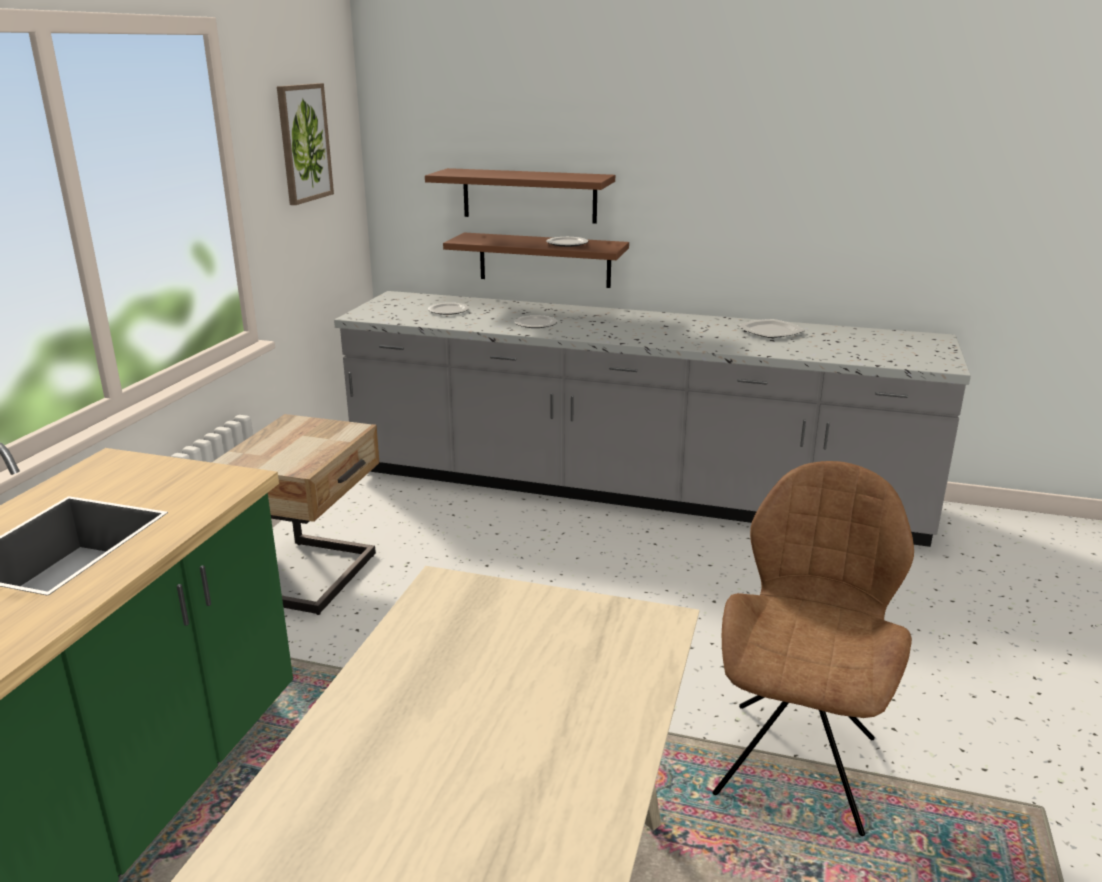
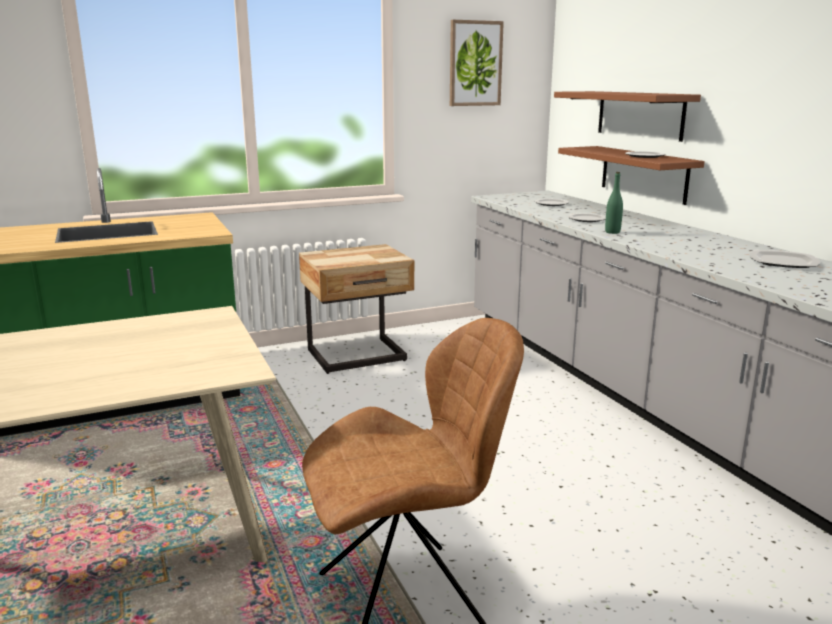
camera: 50 degrees right, 5 degrees down
(597, 334) = (612, 232): none -> green bottle

